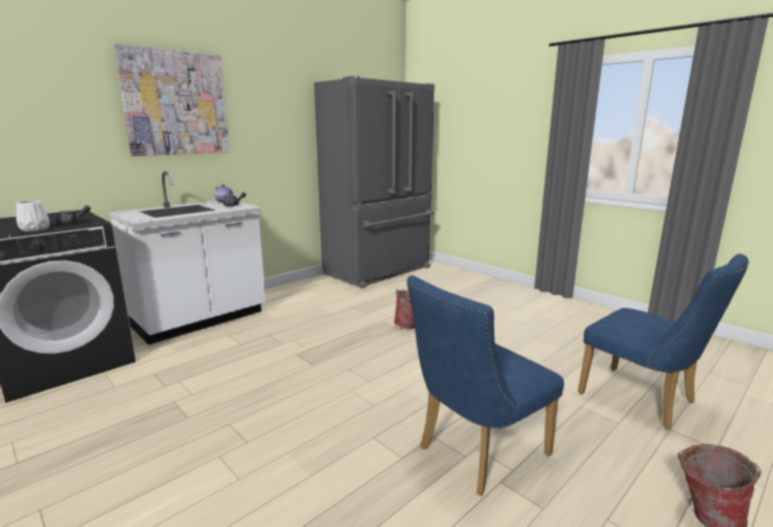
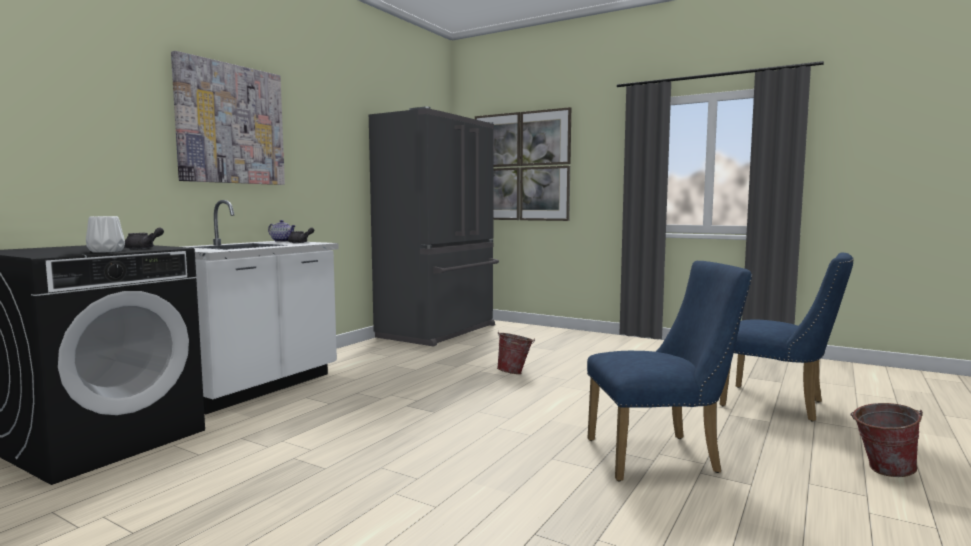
camera: 15 degrees left, 10 degrees down
(460, 125) = (521, 166): none -> picture
(475, 453) = (661, 457): blue chair -> blue chair turned 135 degrees counterclockwise

